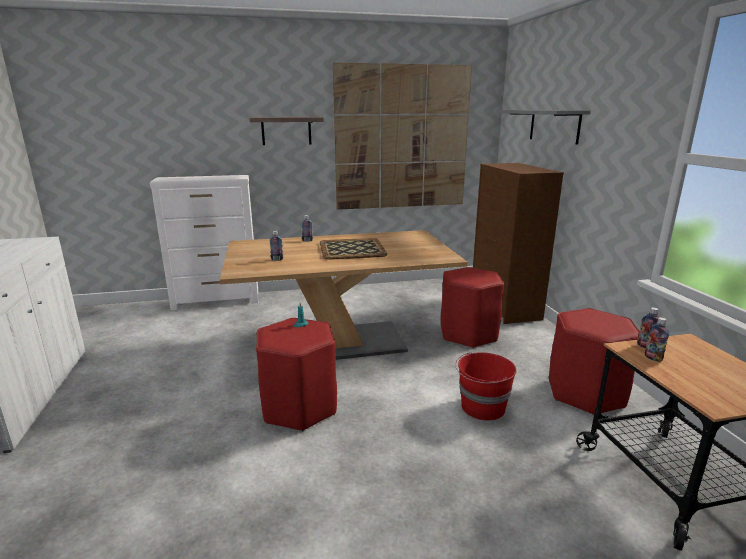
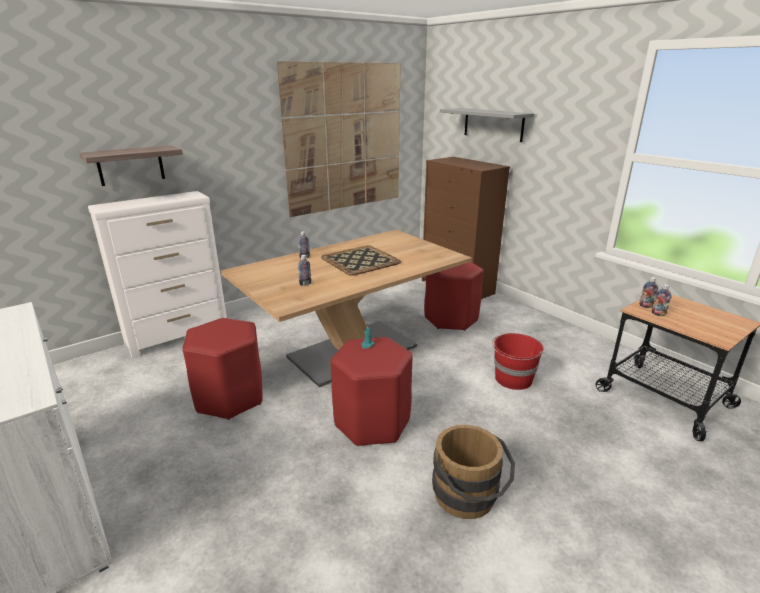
camera: 25 degrees left, 5 degrees up
(286, 130) = (234, 138): shelf -> shelf (130, 165)
(320, 506) = (468, 499): none -> brown bucket
(585, 393) = (570, 348): red stool -> red stool (230, 398)

